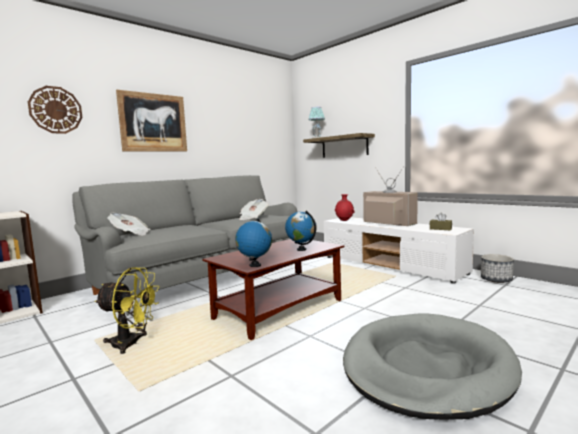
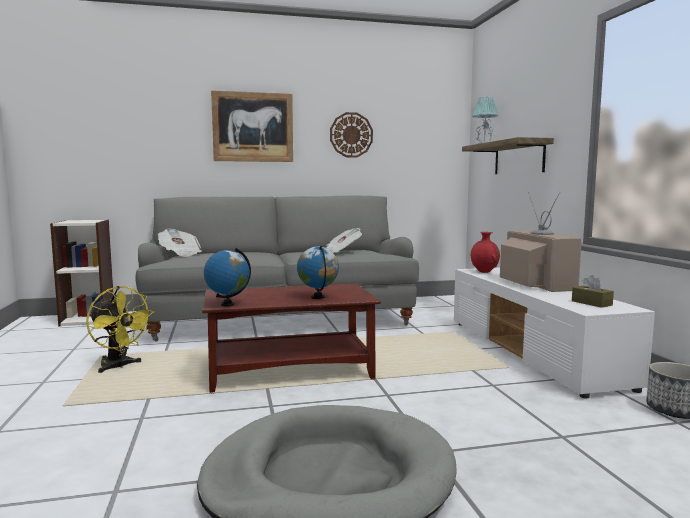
camera: 30 degrees right, 0 degrees up
(56, 110) = (147, 116): wall clock -> wall clock (351, 135)

